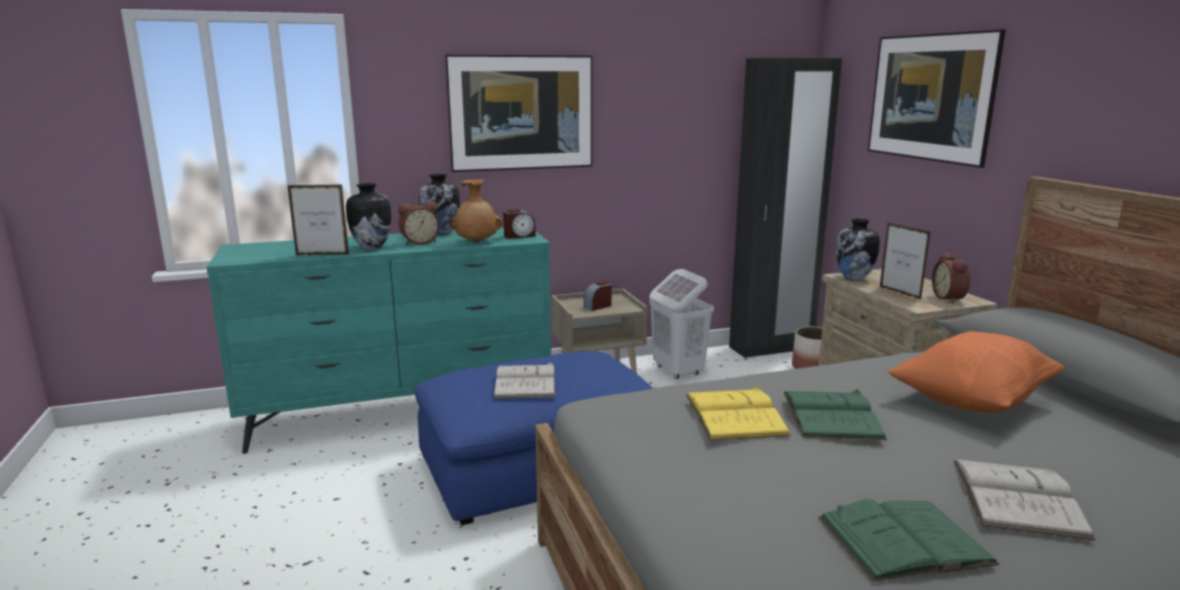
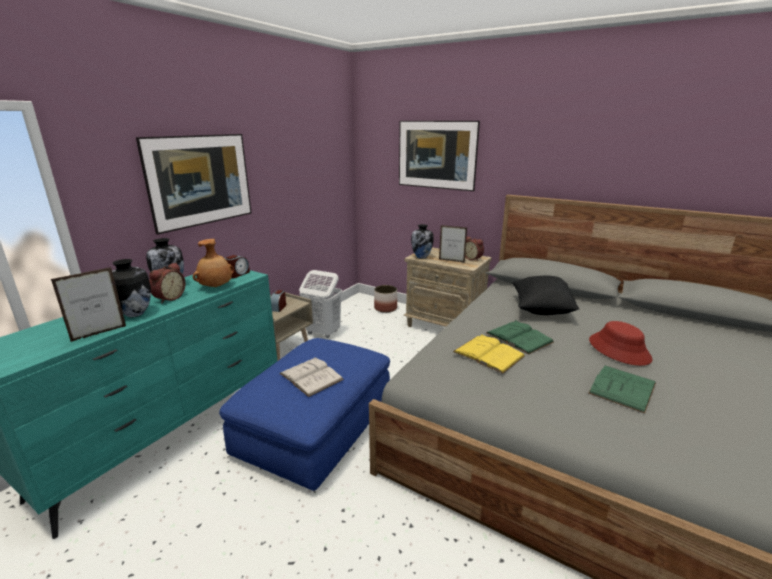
camera: 40 degrees left, 5 degrees up
(771, 348) = (354, 303): black wardrobe -> none
(971, 401) = (541, 309): orange pillow -> black pillow
(1017, 497) = (619, 349): white book -> red hat

